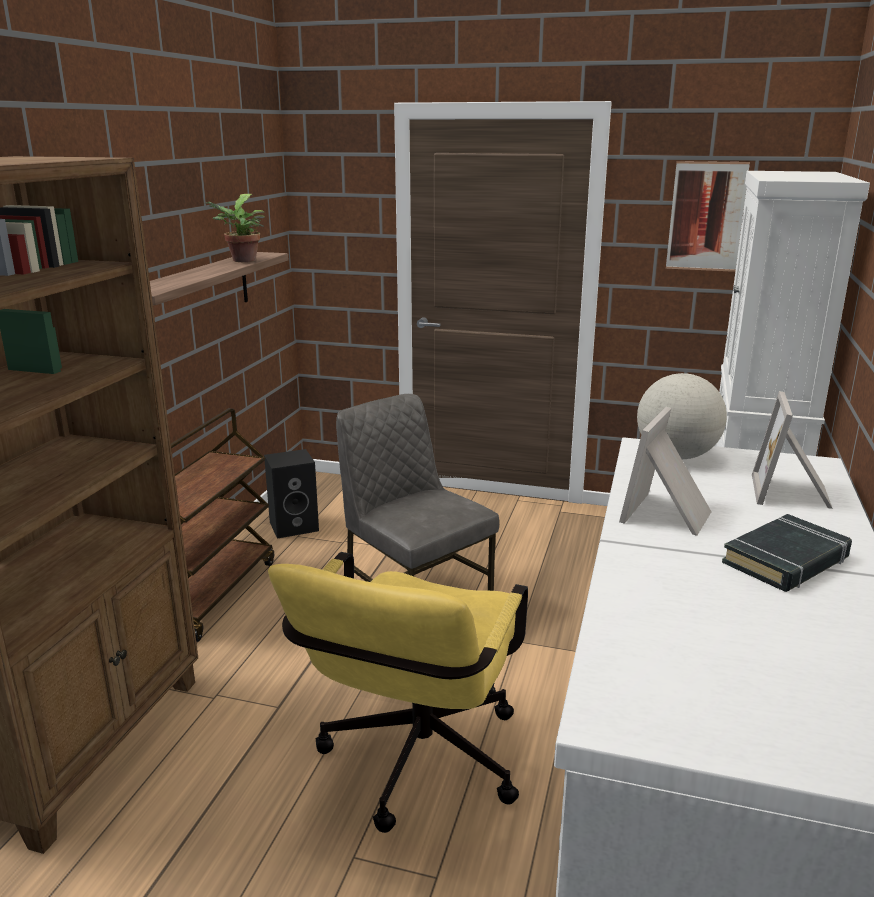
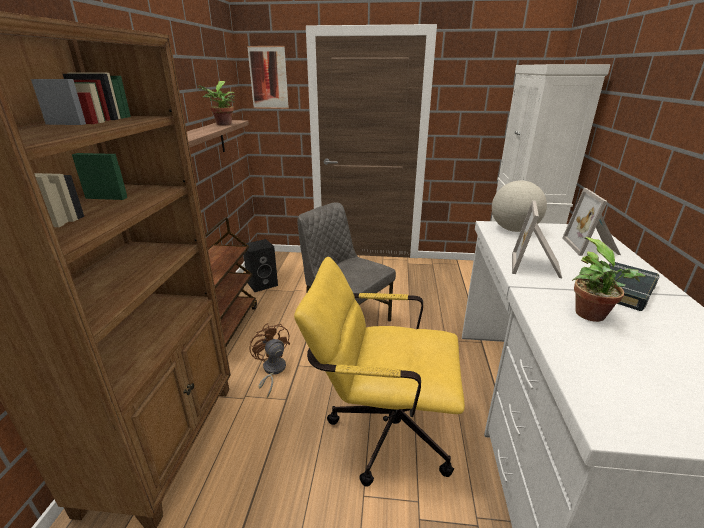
camera: 10 degrees left, 5 degrees up
(269, 663) = (272, 371): none -> brown fan
(414, 768) = (381, 428): yellow office chair -> yellow office chair turned 90 degrees clockwise
(701, 592) = (593, 316): none -> potted plant
(706, 216) = (489, 93): picture -> picture (268, 78)

